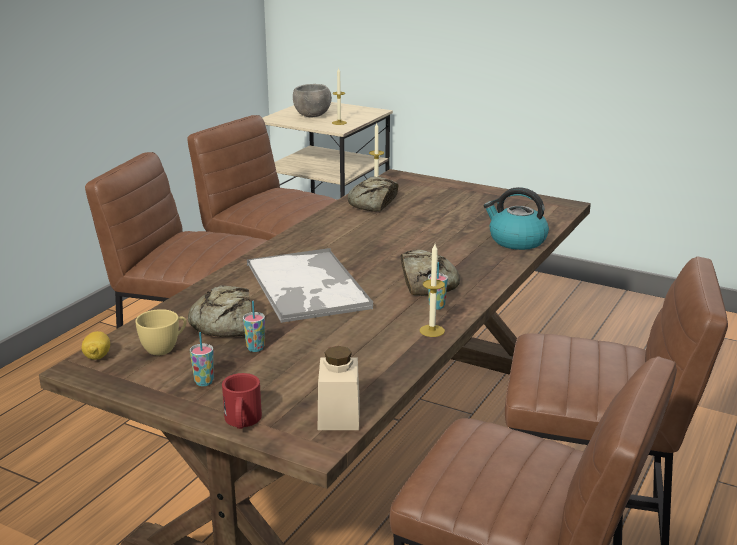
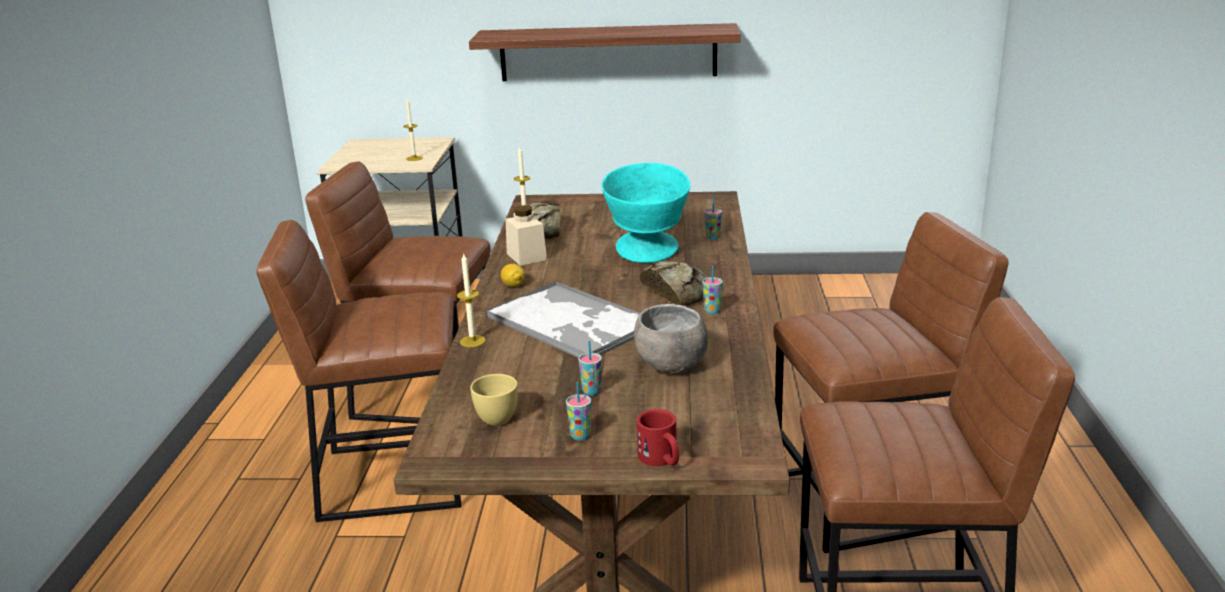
camera: 25 degrees left, 0 degrees up
(97, 357) = (438, 444): lemon -> lemon (513, 285)
(224, 322) = (530, 376): bread -> none
(312, 116) = (376, 156): grey bowl -> grey bowl (671, 366)
(339, 415) = (741, 427): beige jar -> beige jar (526, 256)
(432, 331) = (733, 333): candle -> candle (472, 341)
(437, 244) = (647, 256): none -> turquoise bowl
(516, 241) = (713, 237): kettle -> cup
(536, 50) = (608, 52): none -> shelf

